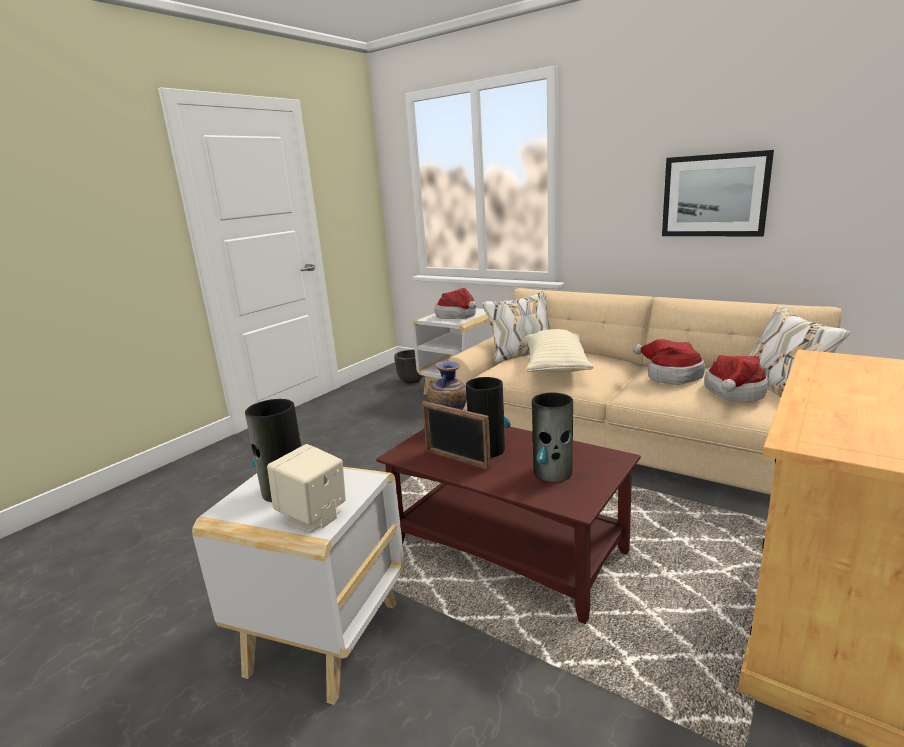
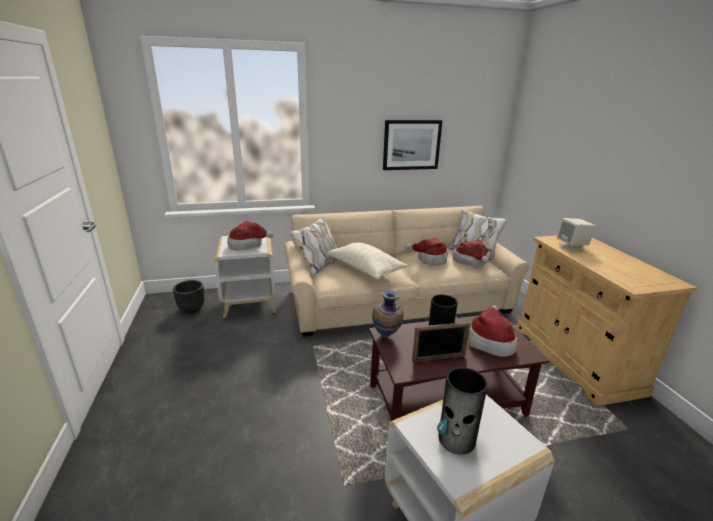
camera: 50 degrees left, 5 degrees up
(313, 517) = (510, 442): beige speaker -> beige speaker (572, 246)
(553, 472) = (490, 341): vase -> hat

